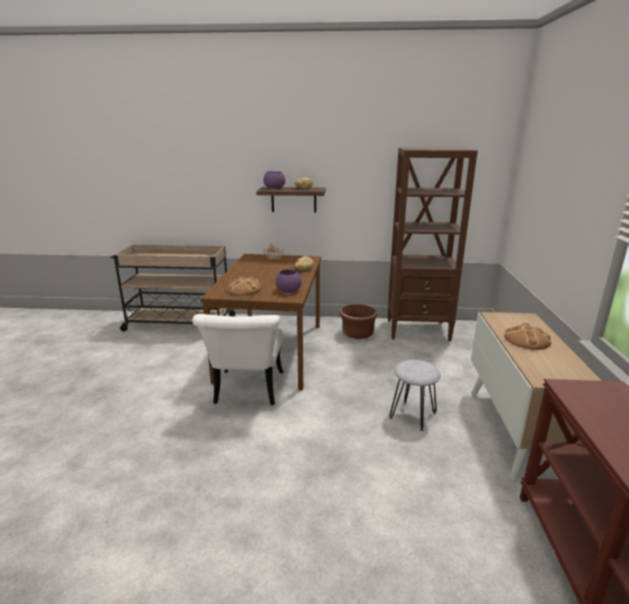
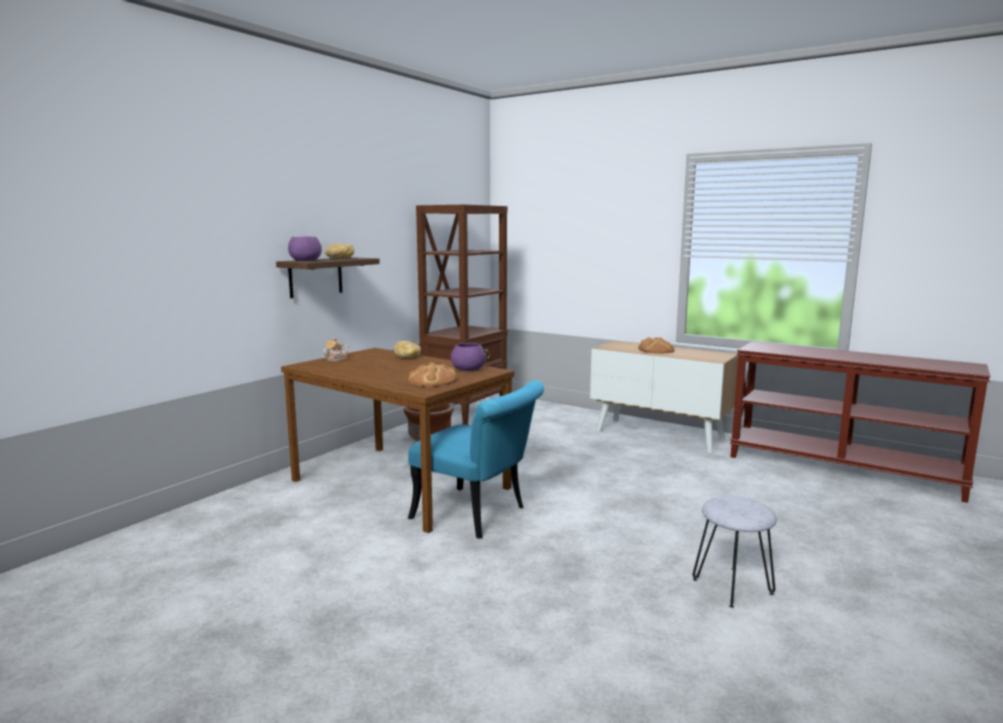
camera: 60 degrees left, 10 degrees down
(178, 323) = (189, 527): beige cart -> none
(247, 392) = (478, 515): white chair -> turquoise chair
(413, 415) = (607, 457): grey stool -> grey stool (733, 586)

